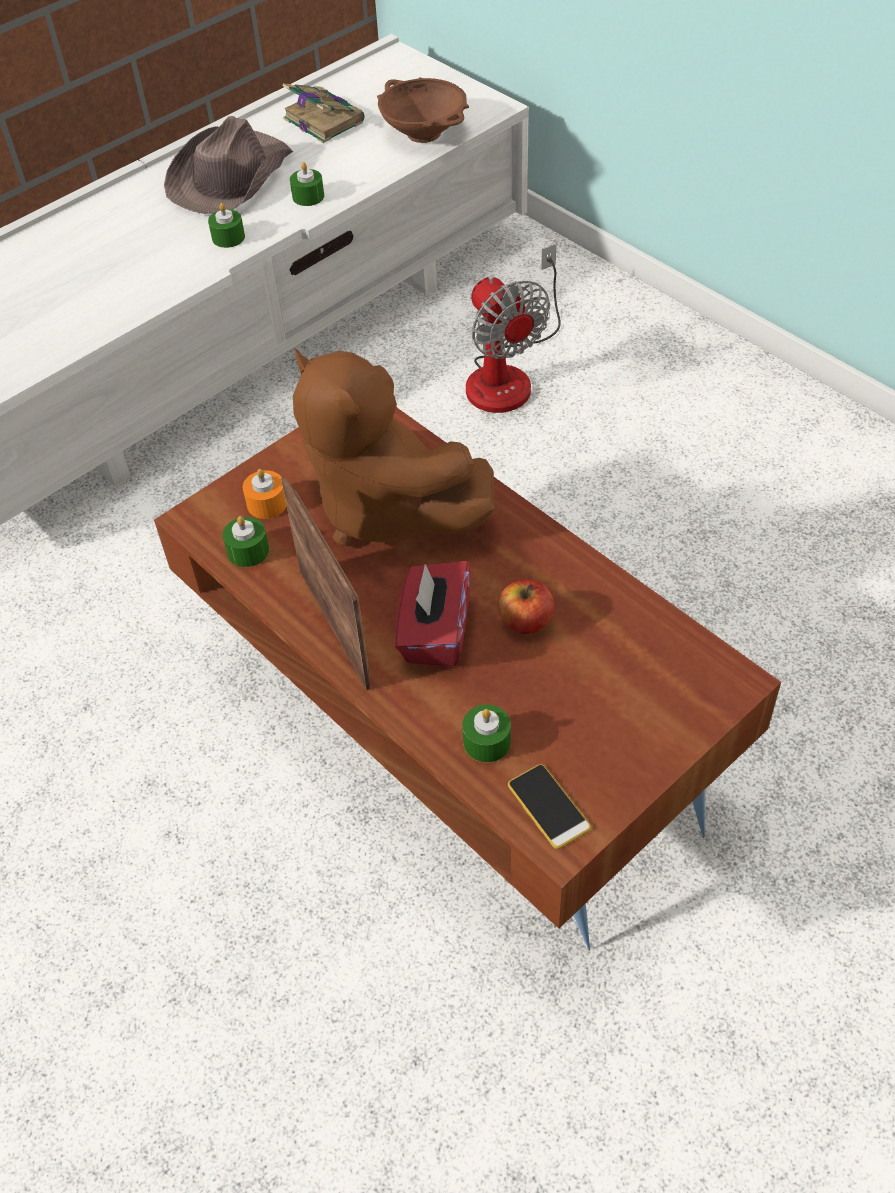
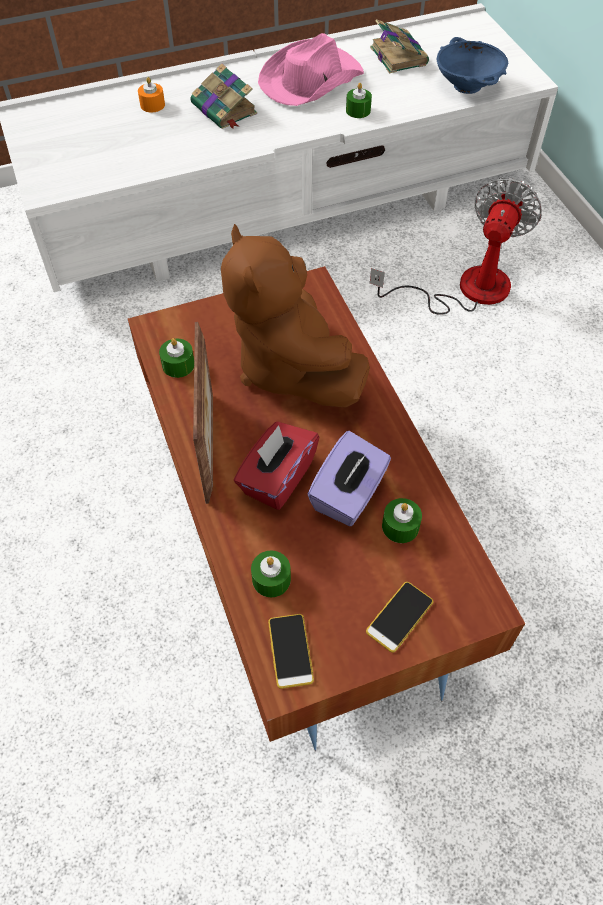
camera: 20 degrees right, 5 degrees up
(140, 241) = (225, 110): none -> book
(228, 237) = (286, 125): green candle -> green candle (400, 526)
(229, 177) = (310, 80): brown hat -> pink hat
(267, 503) = (209, 334): orange candle -> orange candle (152, 105)
(424, 133) = (467, 86): brown bowl -> blue bowl
(508, 374) = (465, 289): fan -> fan turned 150 degrees counterclockwise
(526, 621) = (348, 494): apple -> purple tissue box
(648, 726) = (399, 616): none -> phone

